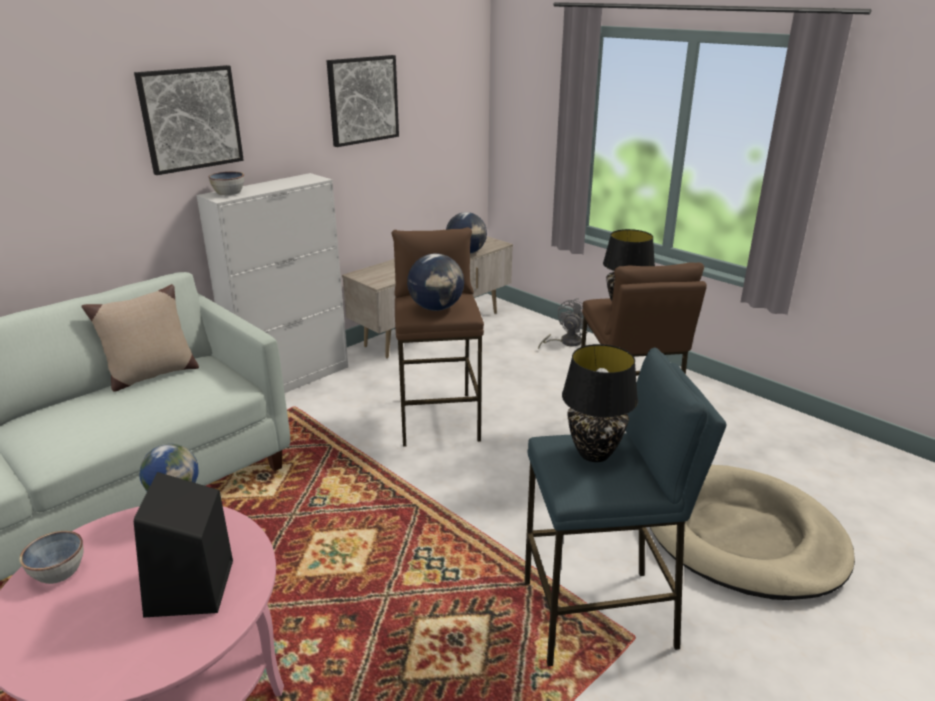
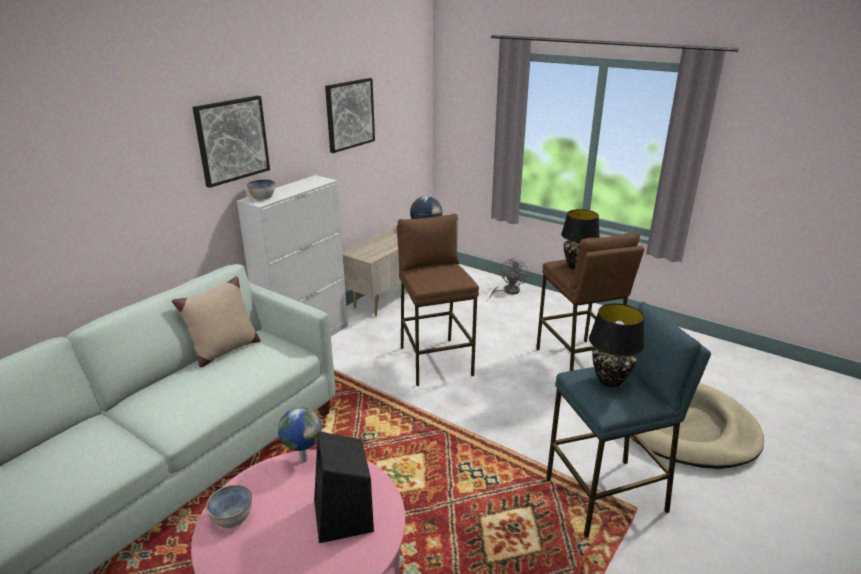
camera: 10 degrees left, 0 degrees up
(436, 308) = (440, 278): globe -> none

